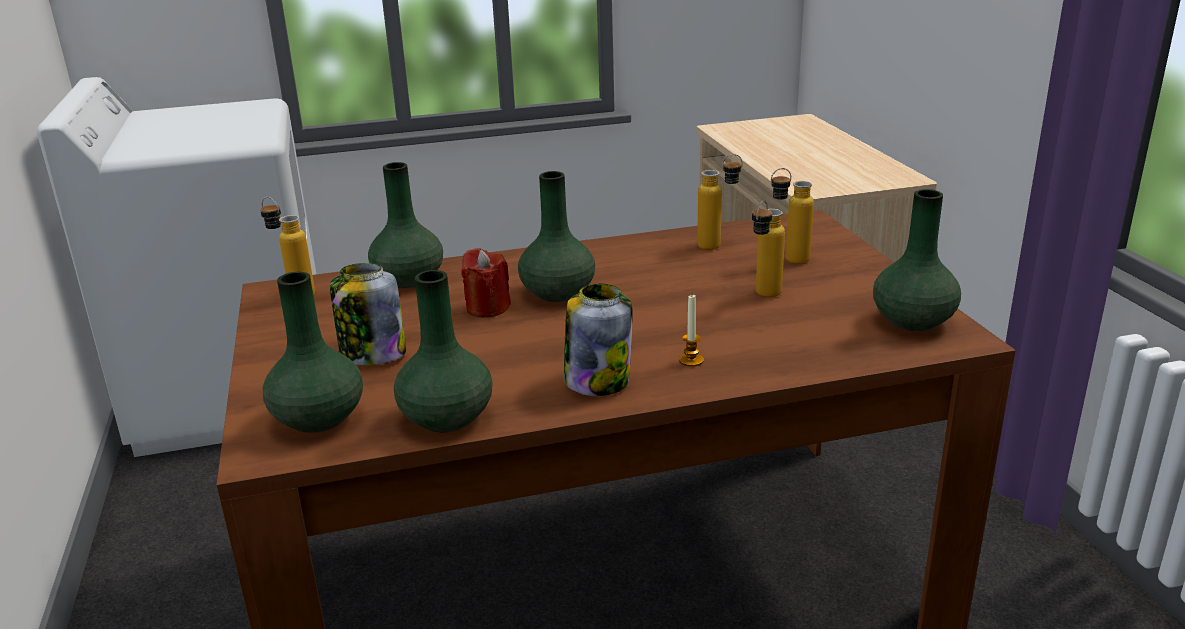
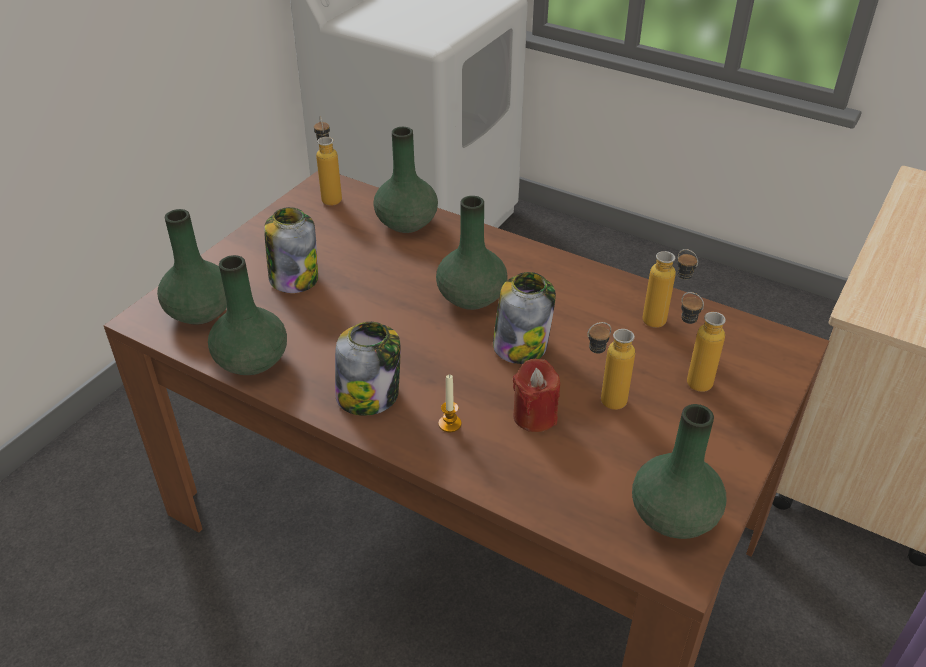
camera: 45 degrees right, 15 degrees up
(487, 308) = (410, 282): red candle -> red candle (535, 416)
(650, 298) = (521, 345): none -> jar

